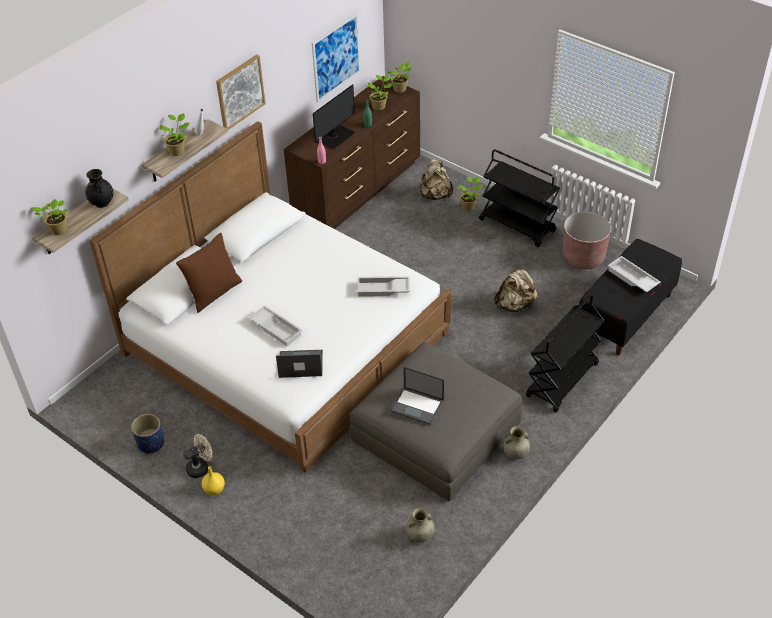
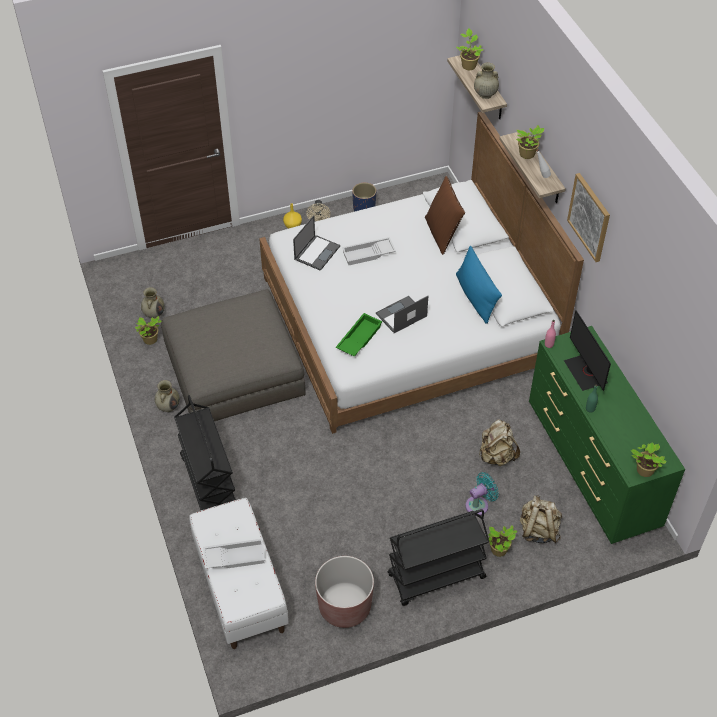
camera: 120 degrees right, 5 degrees up
(102, 203) = (485, 94): black vase -> beige vase
(279, 243) = (475, 297): none -> blue pillow
(336, 57) = (662, 361): picture -> none
(358, 189) = (592, 467): brown dresser -> green dresser
(379, 106) = (620, 435): potted plant -> potted plant (150, 340)
(382, 290) = (358, 338): white tray -> green tray
(418, 406) = (229, 319): laptop -> laptop (401, 315)
(440, 229) = (479, 504): none -> turquoise fan
(515, 305) = (325, 504): beige backpack -> beige backpack (496, 456)
(625, 315) = (240, 588): black bench -> white bench

